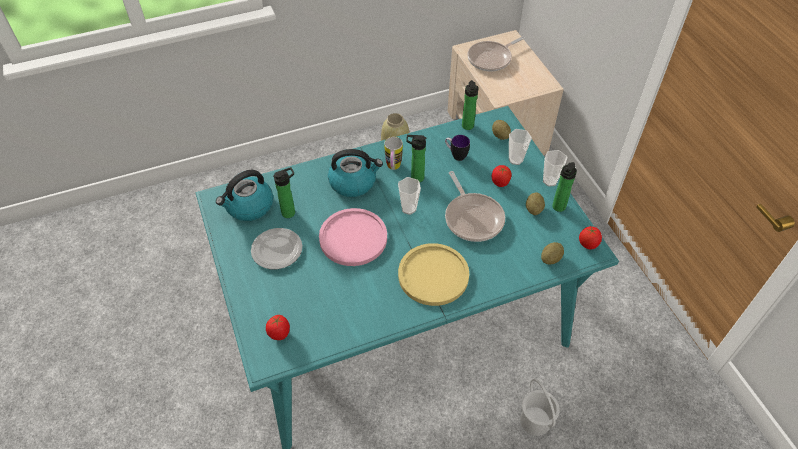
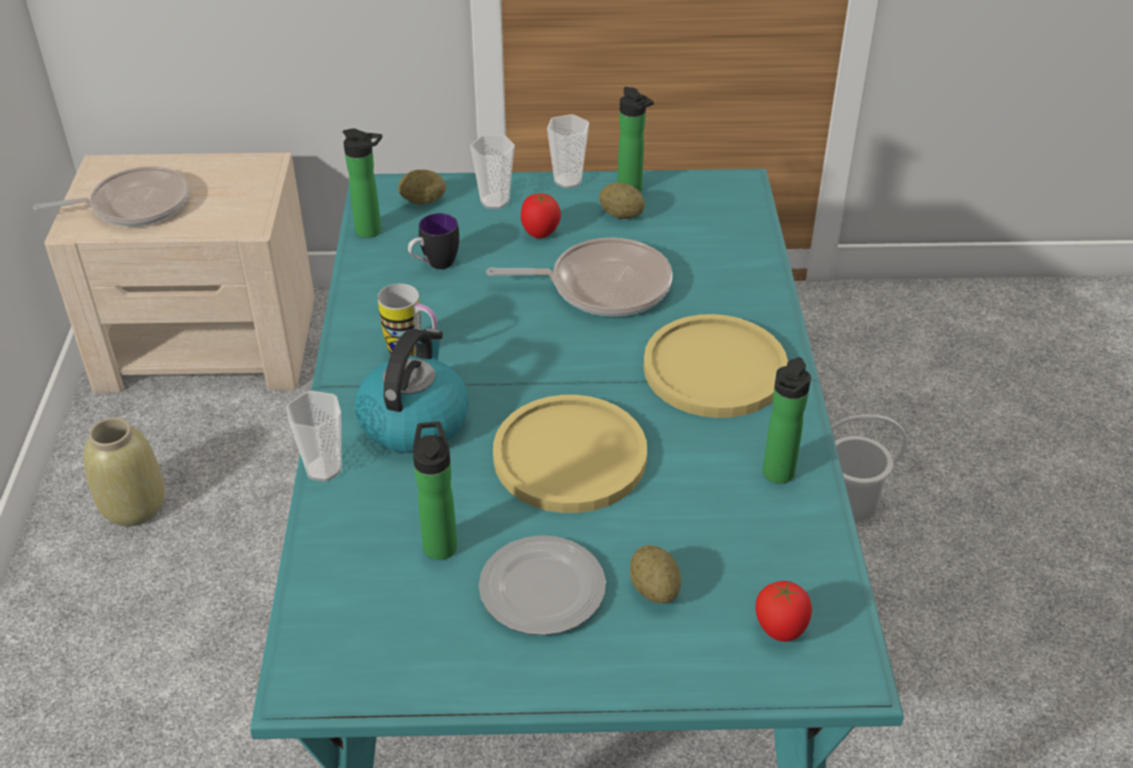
camera: 70 degrees left, 10 degrees down
(249, 206) = (376, 617): kettle -> none
(353, 238) = (570, 456): pink plate -> yellow plate
(408, 209) = (535, 359): cup -> cup (323, 469)
(415, 177) = (458, 330): bottle -> bottle (776, 476)
(491, 58) = (134, 205): frying pan -> frying pan turned 90 degrees counterclockwise
(550, 259) = (736, 228): potato -> potato (654, 589)
(587, 245) = (724, 185): tomato -> none

